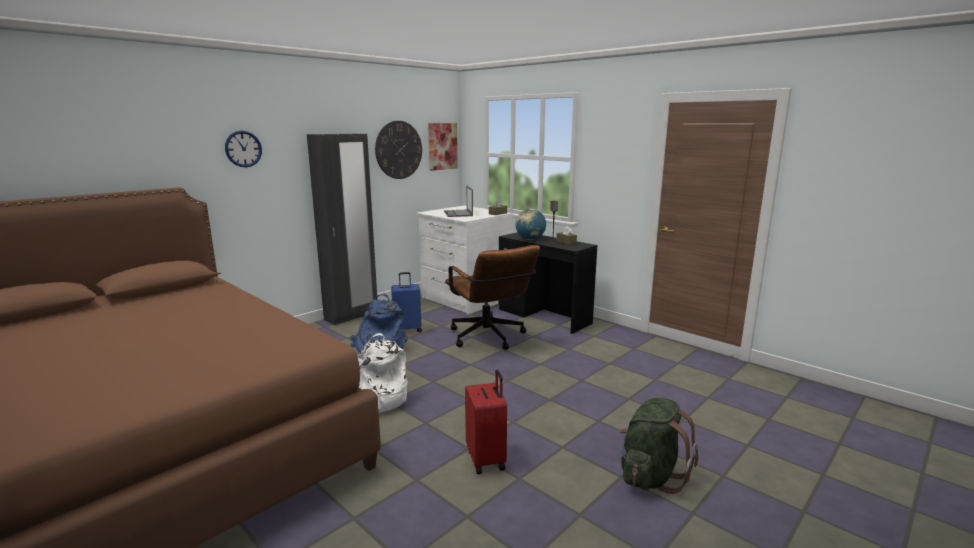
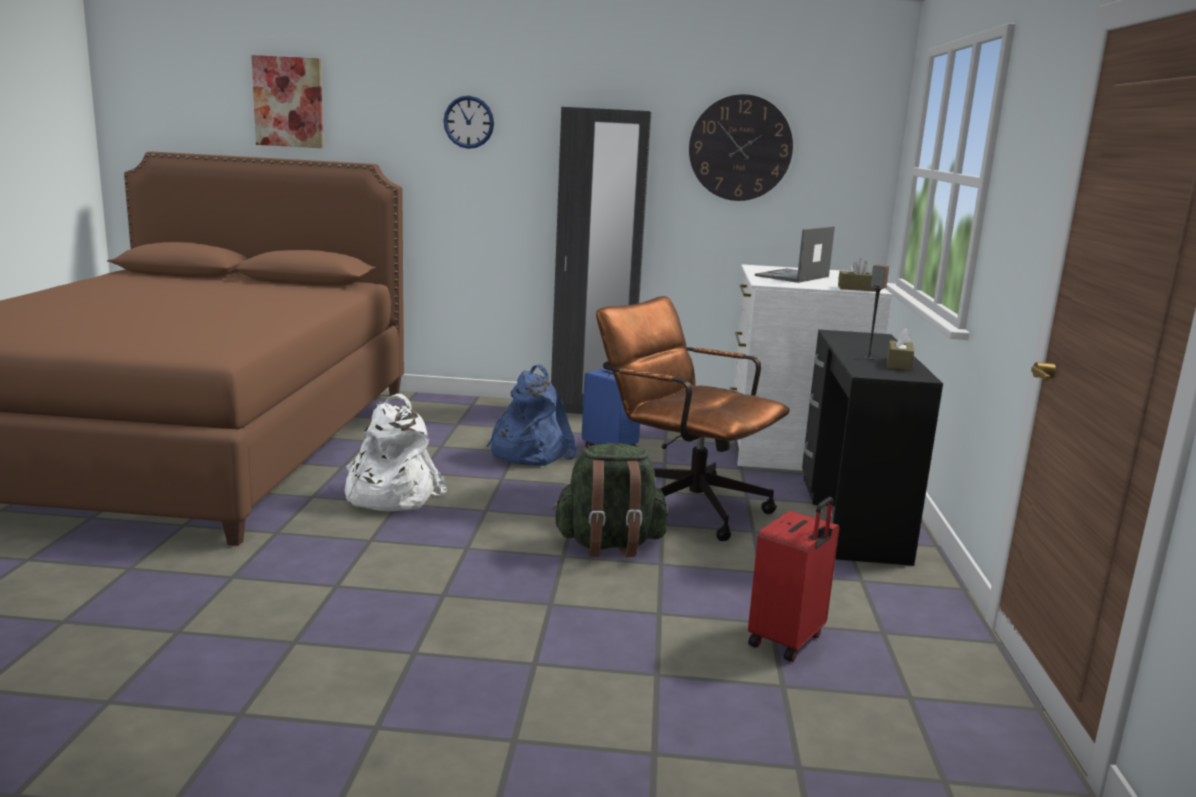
camera: 50 degrees right, 0 degrees up
(442, 146) = (847, 150): picture -> picture (288, 102)
(487, 459) = (321, 606): red suitcase -> red suitcase (787, 641)
(489, 339) = (681, 504): brown office chair -> brown office chair turned 105 degrees clockwise
(530, 239) = (850, 345): globe -> none
(650, 476) = (404, 756): green backpack -> green backpack (609, 545)

